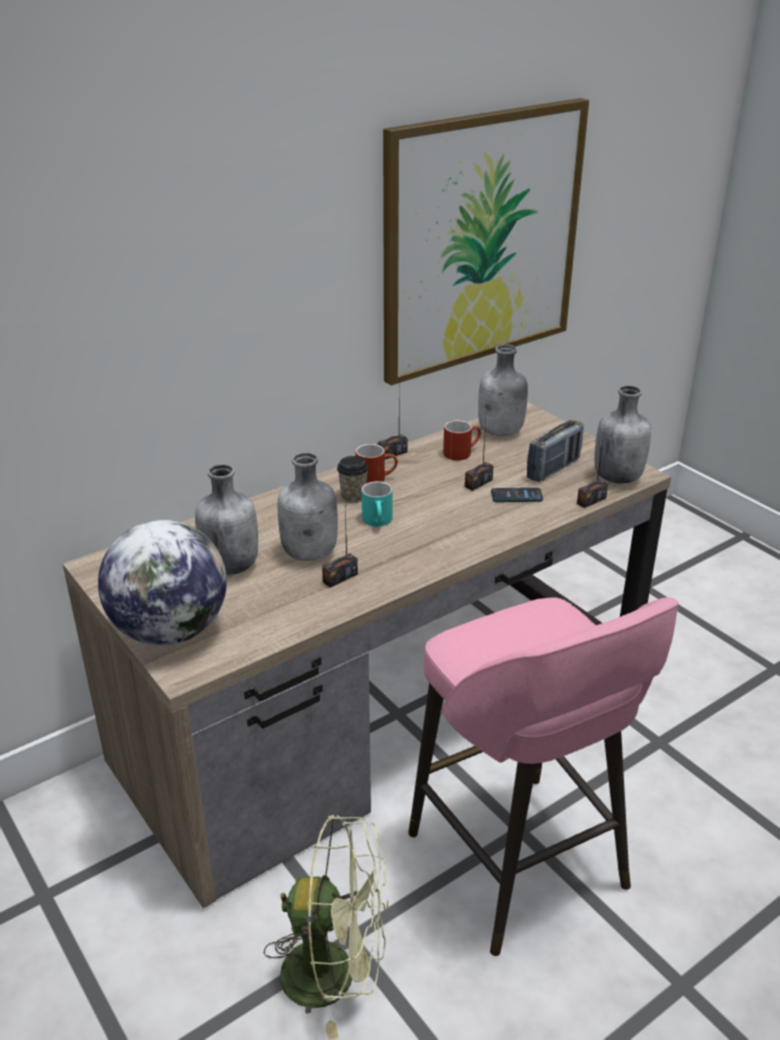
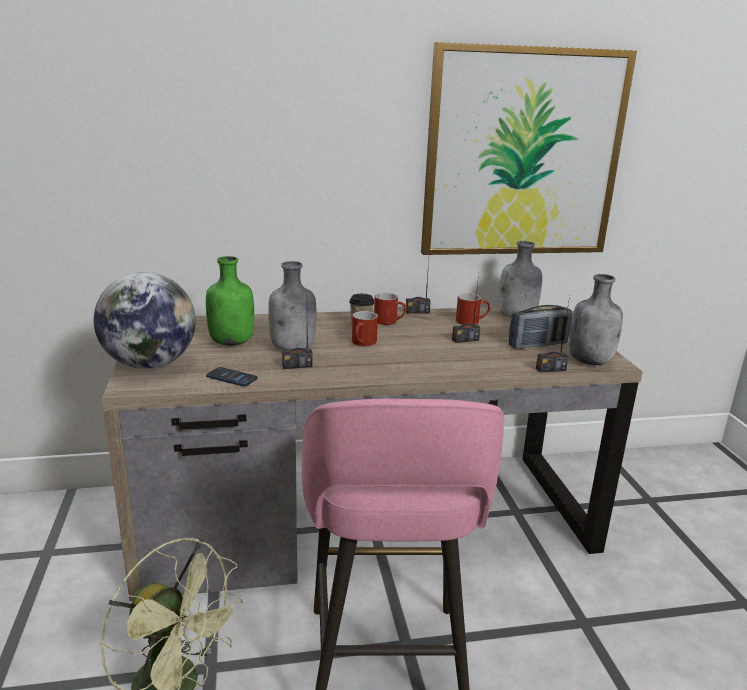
camera: 25 degrees right, 10 degrees down
(230, 565) = (232, 342): grey bottle -> green bottle
(379, 522) = (363, 343): turquoise mug -> red mug
(516, 496) = (488, 353): phone -> phone (231, 377)

